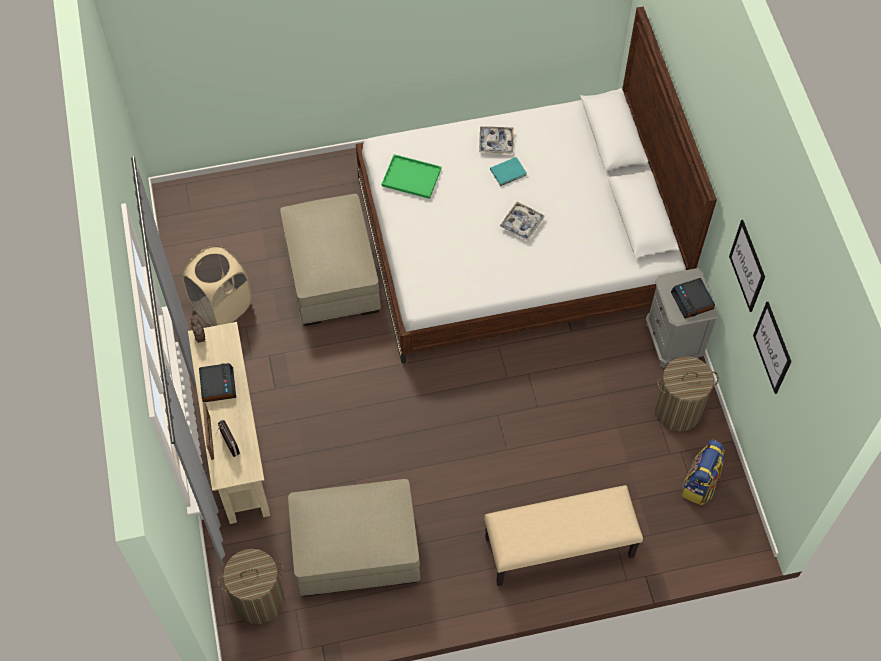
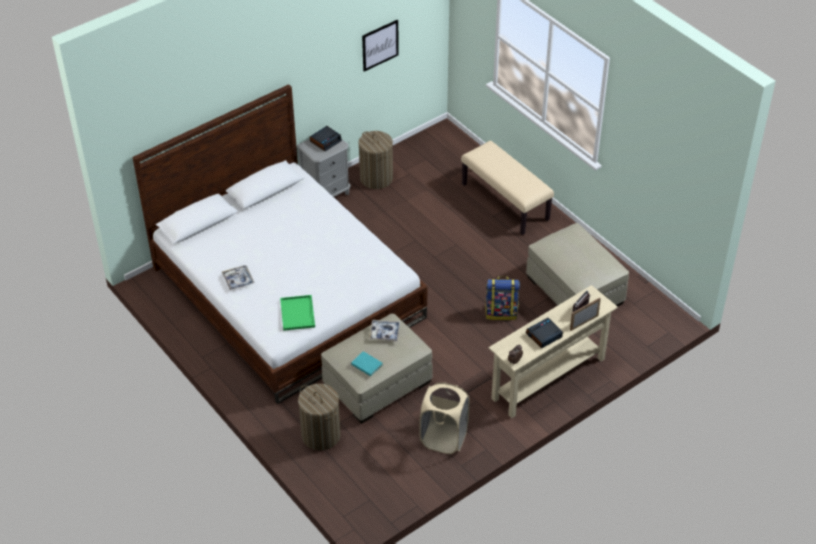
camera: 115 degrees left, 15 degrees down
(259, 599) = (641, 323): laundry basket -> laundry basket (321, 435)
(509, 172) = (262, 264): turquoise book -> turquoise book (366, 364)
(522, 223) = (305, 243): tray -> tray (384, 333)
(700, 484) = (422, 156): backpack -> backpack (501, 312)
(747, 266) = (334, 58): picture -> none

